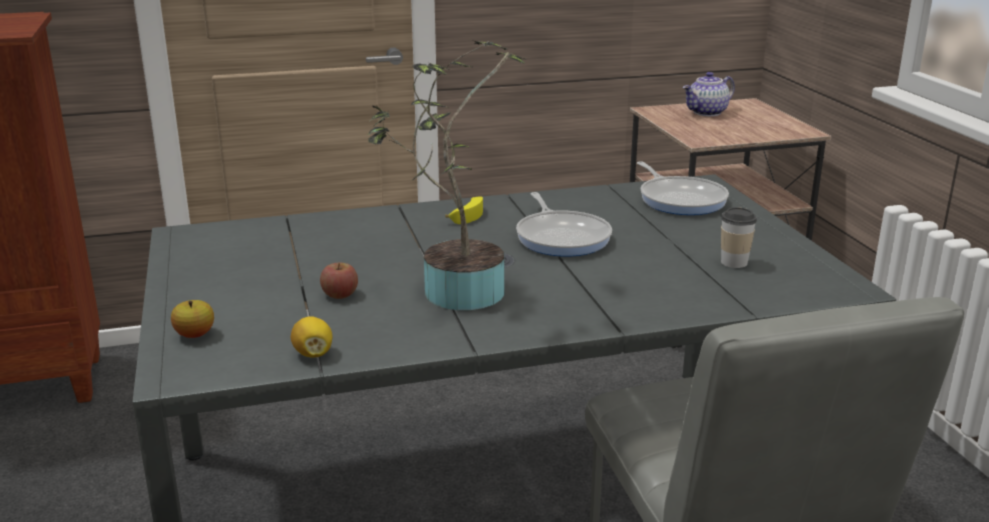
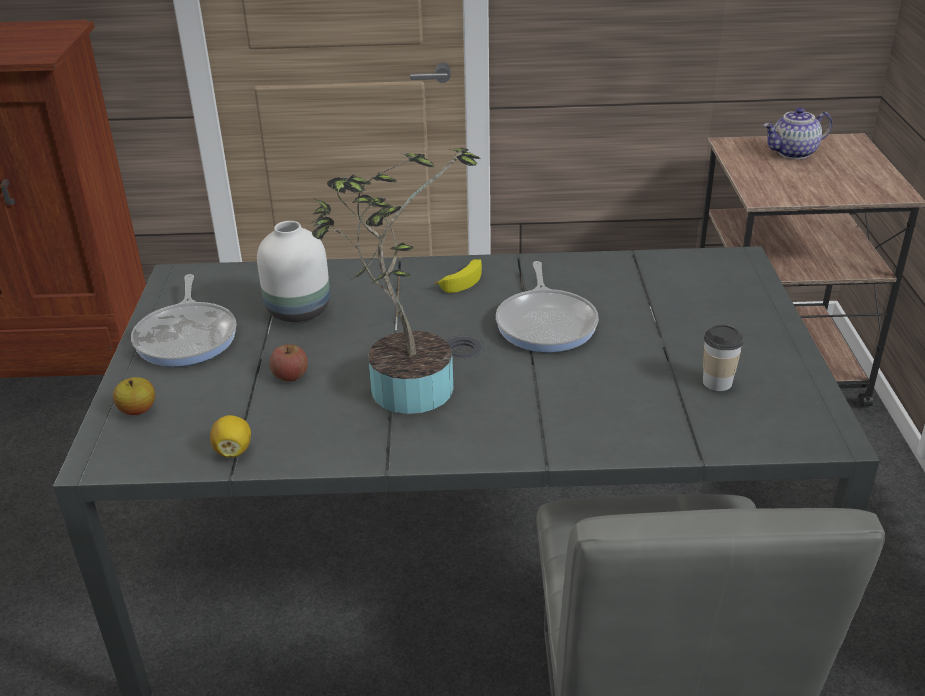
camera: 15 degrees right, 10 degrees up
(320, 247) = (299, 309): none -> white vase
(680, 199) = (702, 281): frying pan -> frying pan (187, 337)

